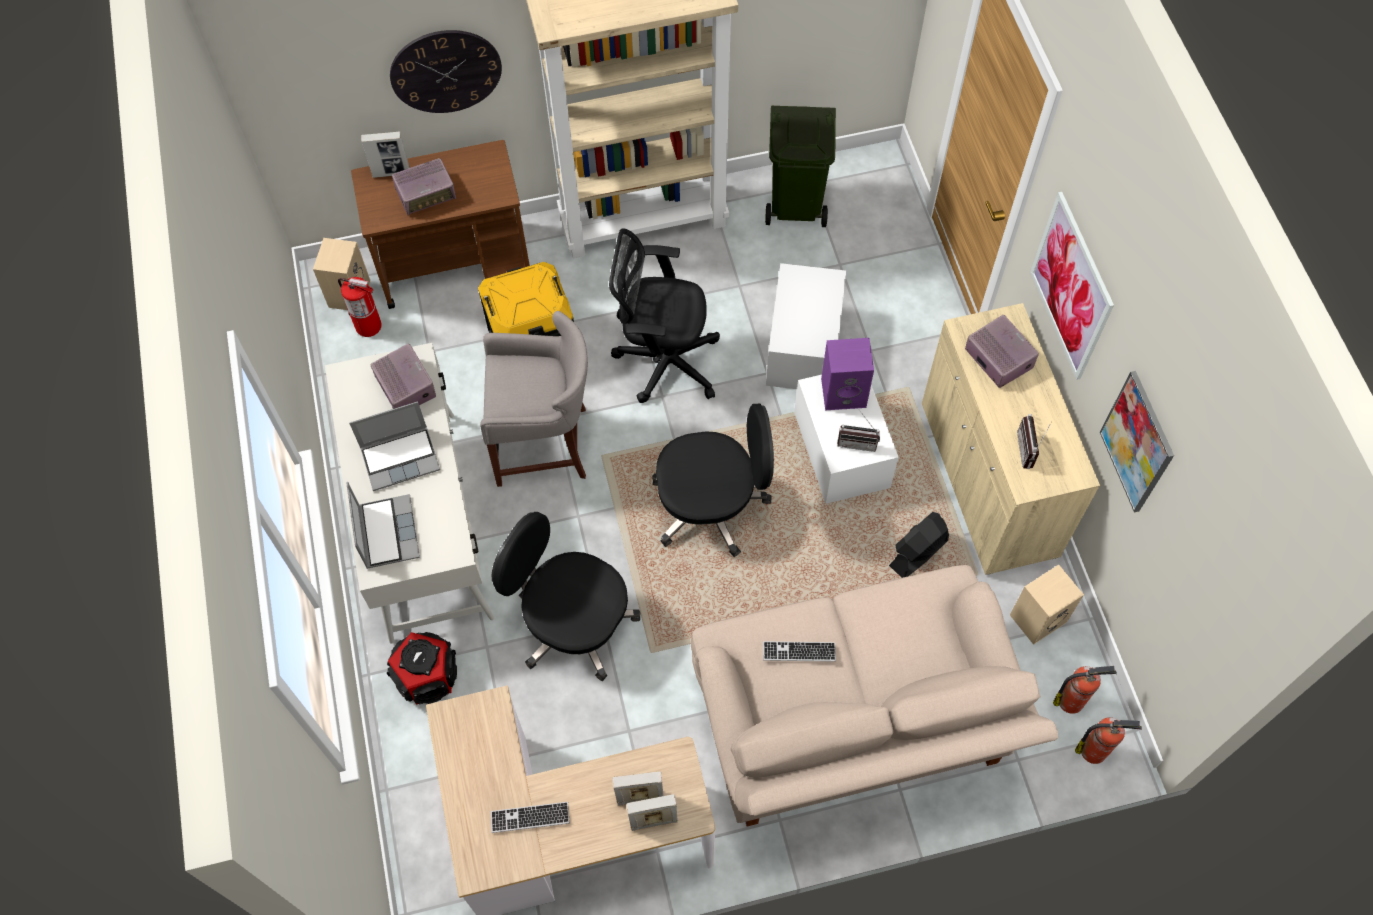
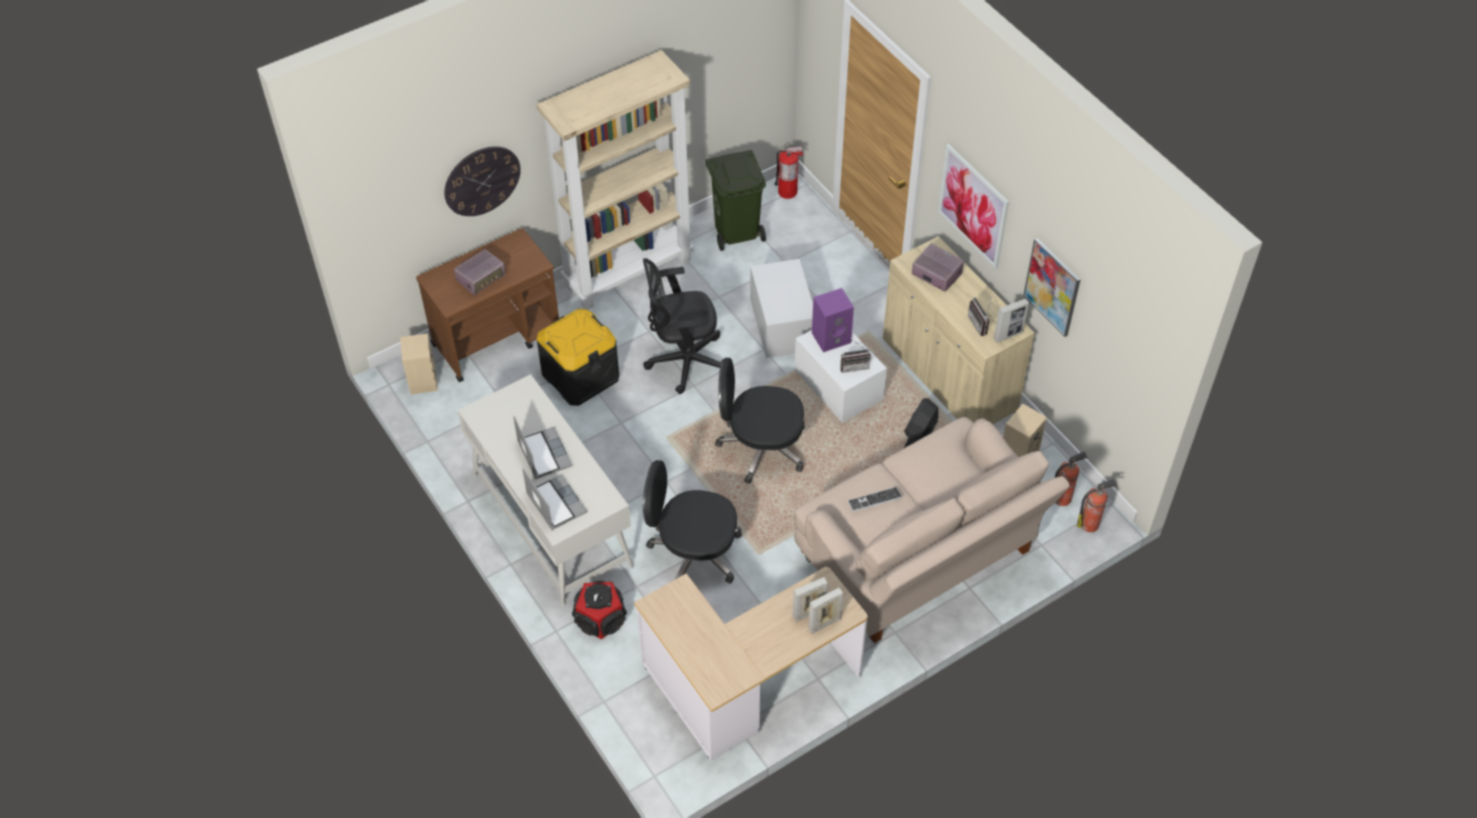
camera: 20 degrees left, 10 degrees down
(369, 326) = (448, 398): fire extinguisher -> fire extinguisher (788, 192)
(391, 173) = (448, 271): picture frame -> picture frame (1008, 335)
(401, 458) = (543, 454): laptop -> laptop turned 75 degrees counterclockwise
(406, 386) = (525, 407): radio -> none
(530, 818) = (739, 648): keyboard -> none
(545, 444) = (620, 441): grey stool -> none
(711, 506) = (761, 447): black office chair -> black office chair turned 150 degrees counterclockwise

